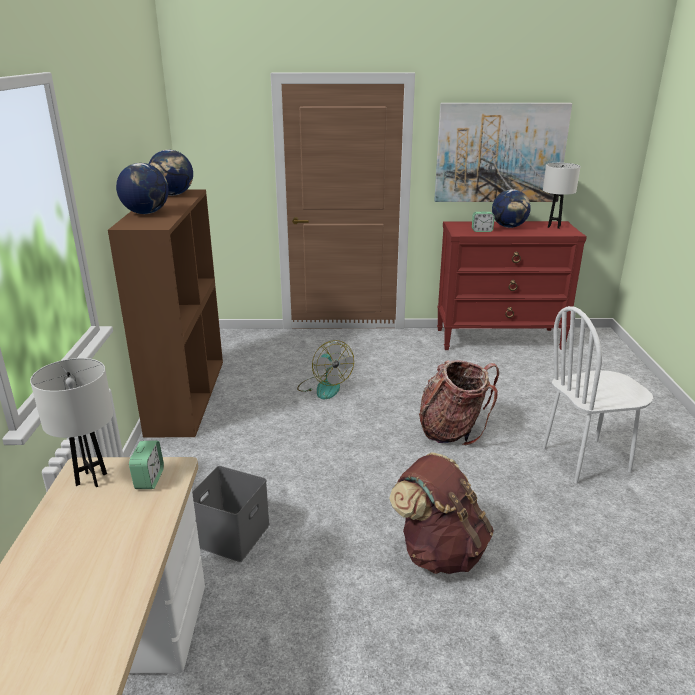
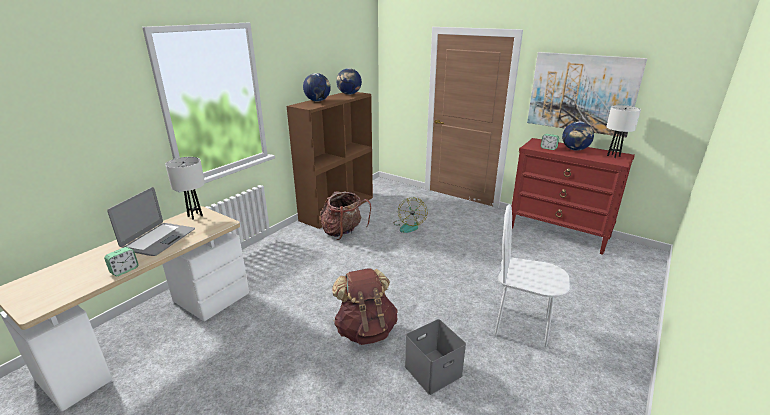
camera: 35 degrees right, 0 degrees up
(88, 549) = (158, 239): none -> laptop
(149, 479) = (211, 223): alarm clock -> alarm clock (124, 270)
(231, 533) = (284, 277): grey storage box -> grey storage box (433, 370)
(452, 430) = (454, 274): backpack -> backpack (343, 232)

